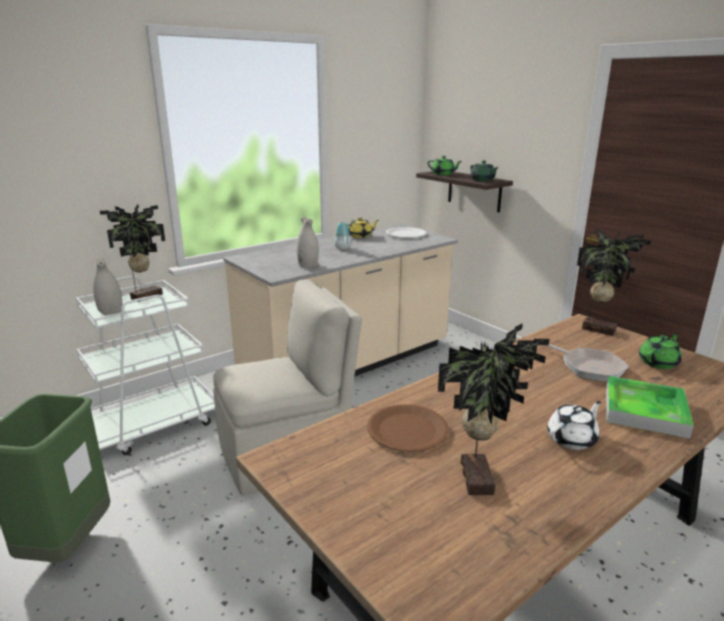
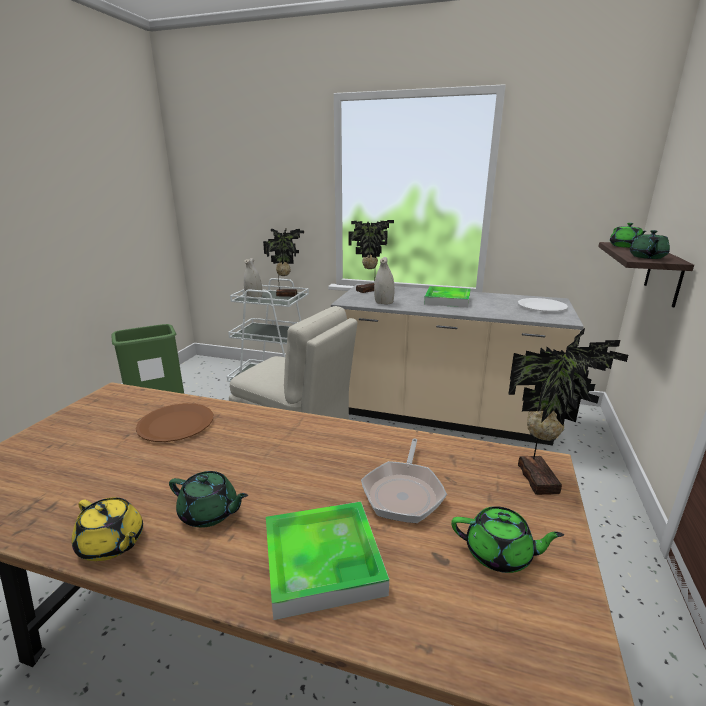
camera: 55 degrees right, 0 degrees up
(342, 248) = (447, 300): vase -> tray
(360, 236) = (493, 297): yellow teapot -> yellow teapot (112, 544)
(479, 478) = (112, 475): potted plant -> potted plant (369, 290)
(572, 439) = (210, 513): white teapot -> green teapot

